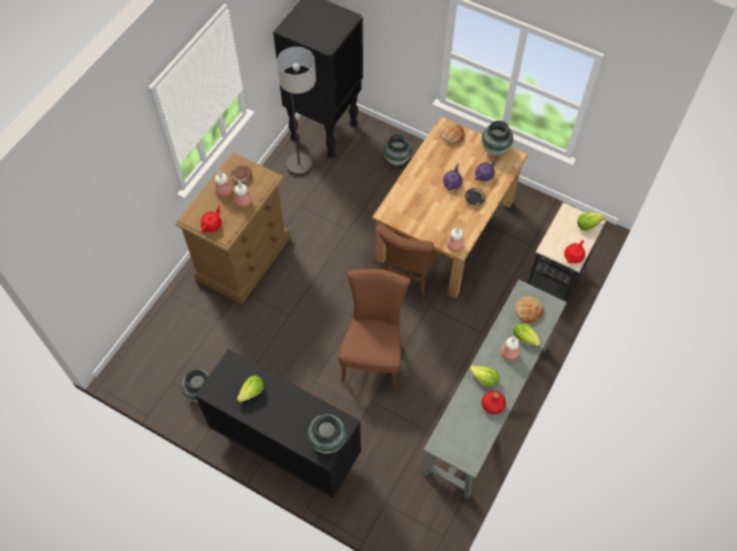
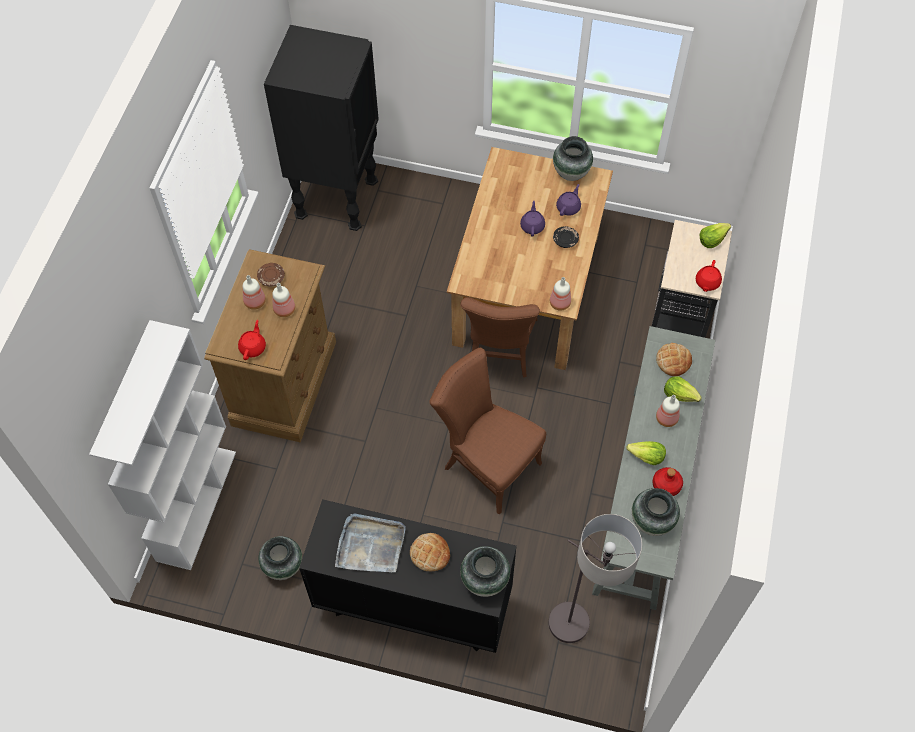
camera: 15 degrees left, 0 degrees up
(153, 331) = (196, 504): none -> white bookcase
(252, 392) = (370, 545): lettuce -> grey tray
(304, 170) = (326, 253): grey floor lamp -> grey floor lamp (579, 630)
(373, 355) = (486, 464): brown chair -> brown chair turned 45 degrees counterclockwise
(397, 159) = (440, 213): vase -> vase (652, 521)
(451, 134) = (512, 167): bread -> bread (430, 553)

